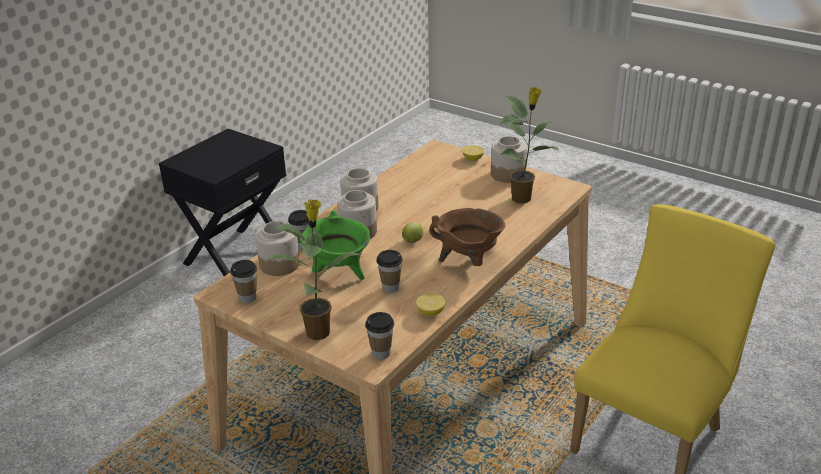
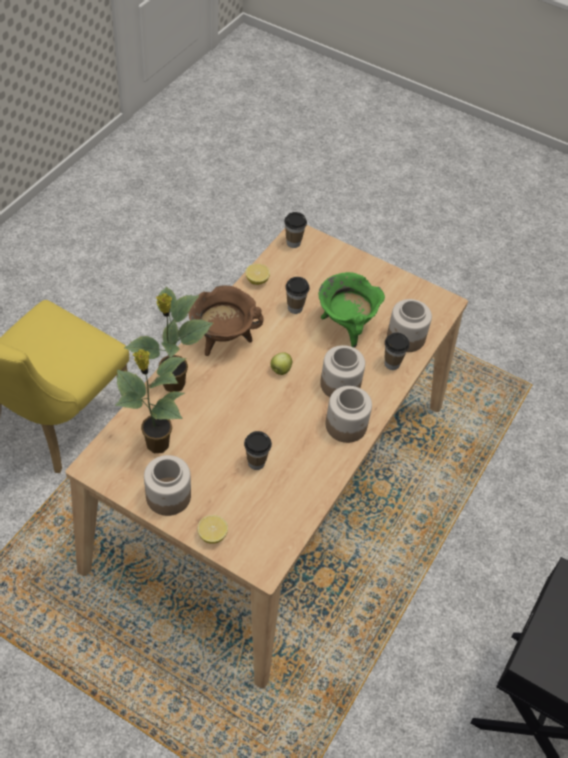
camera: 170 degrees right, 20 degrees up
(247, 298) = (419, 297): cup -> cup (256, 463)
(319, 331) = (346, 263): potted plant -> potted plant (173, 385)

